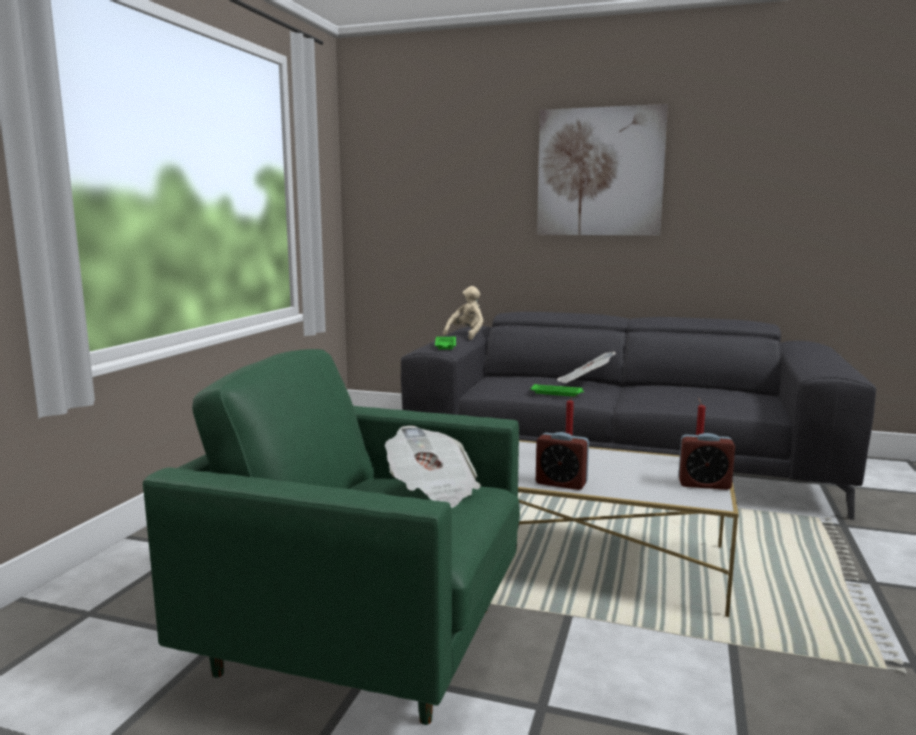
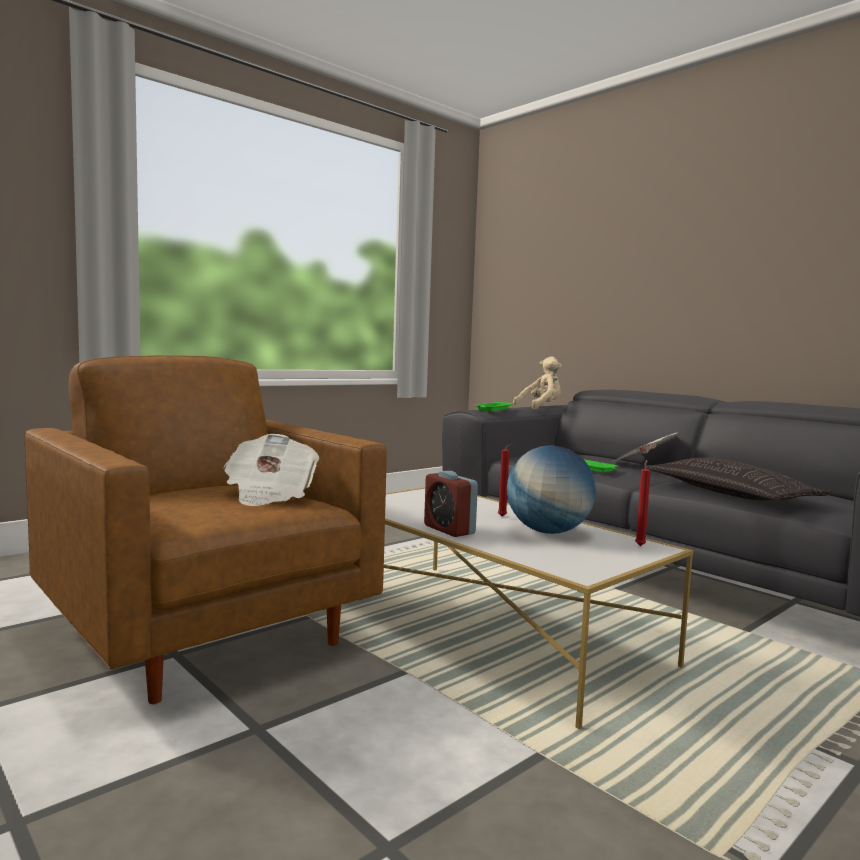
camera: 30 degrees right, 5 degrees down
(364, 640) = (208, 633): green armchair -> brown armchair
(599, 172) = (712, 233): picture -> none
(624, 466) = (548, 532): none -> globe
(685, 402) = (728, 493): none -> pillow
(704, 484) = (606, 560): alarm clock -> none

